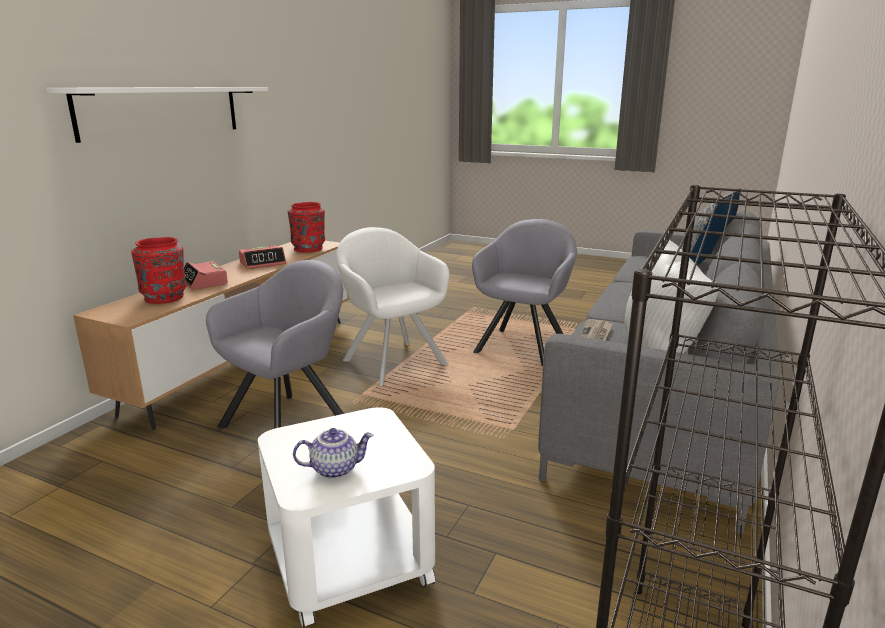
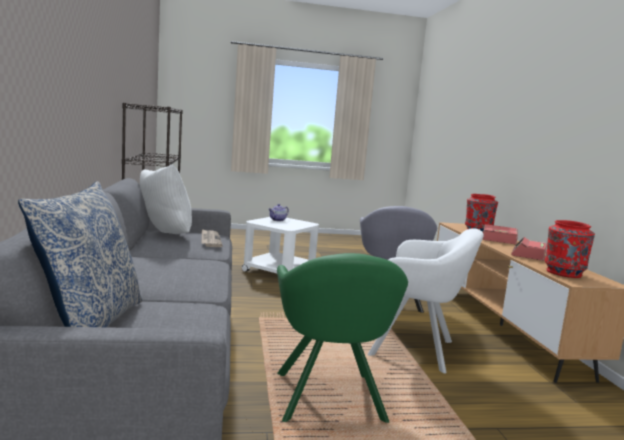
camera: 145 degrees right, 10 degrees down
(162, 111) = (550, 121): white shelf -> none
(524, 345) = (329, 400): grey armchair -> green armchair

